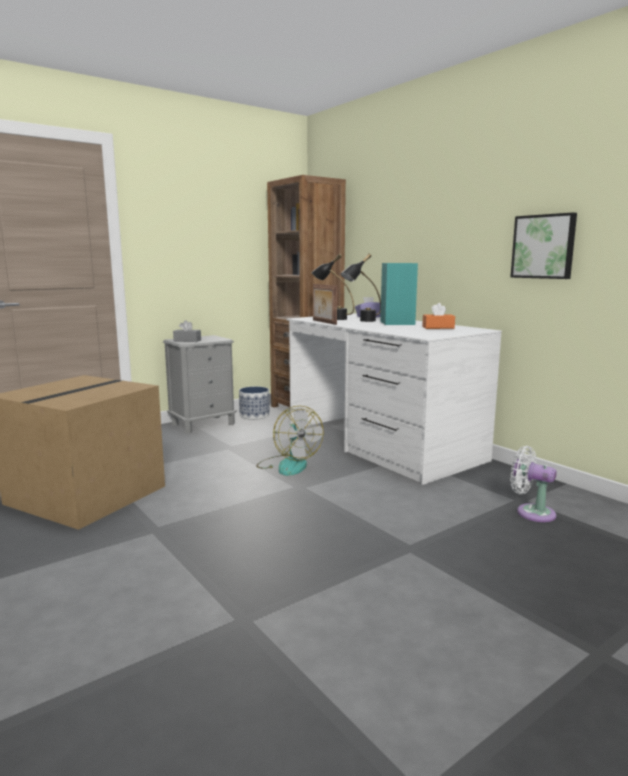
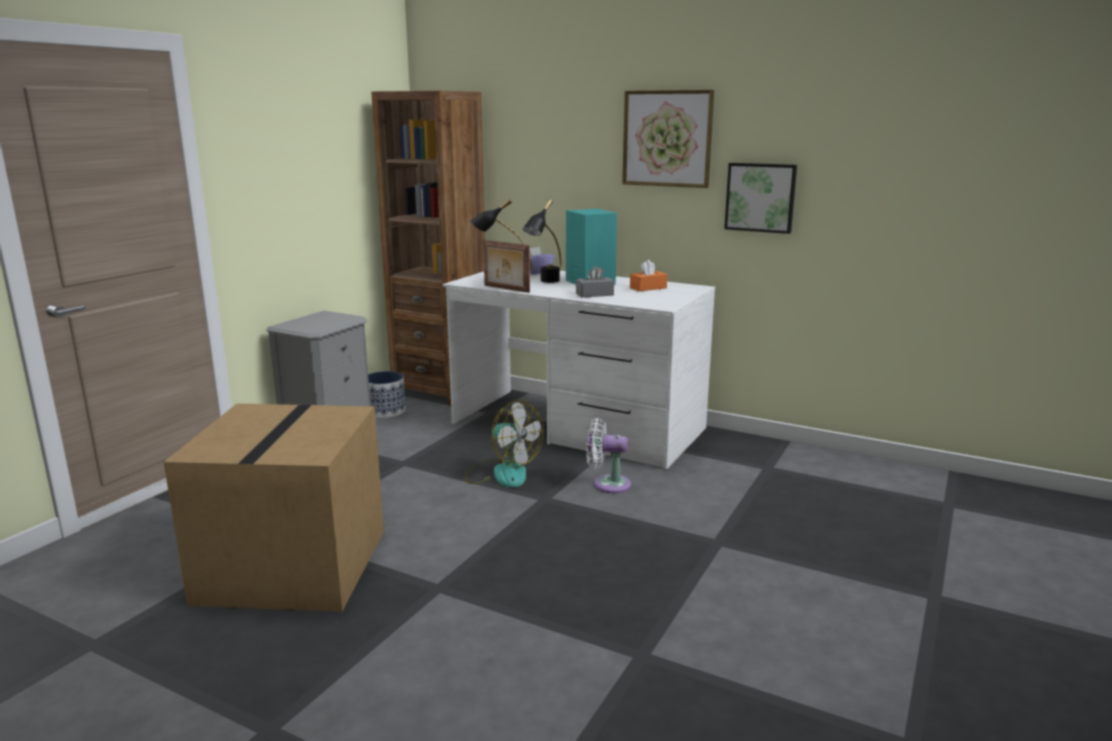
camera: 25 degrees left, 5 degrees up
(187, 341) = (307, 326): grey tissue box -> grey tissue box (594, 294)
(469, 201) = (667, 138): none -> picture
(531, 512) = (787, 479): white fan -> white fan (607, 484)

